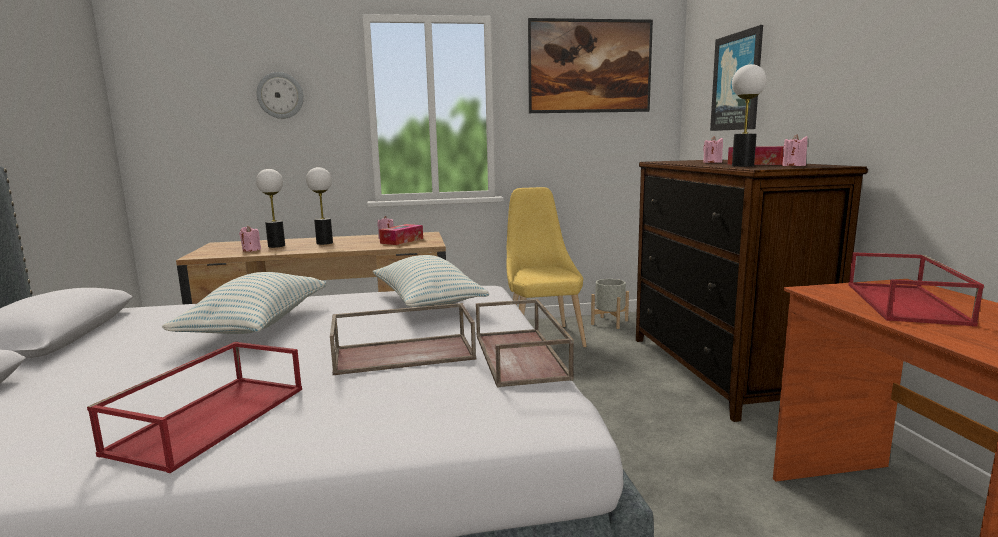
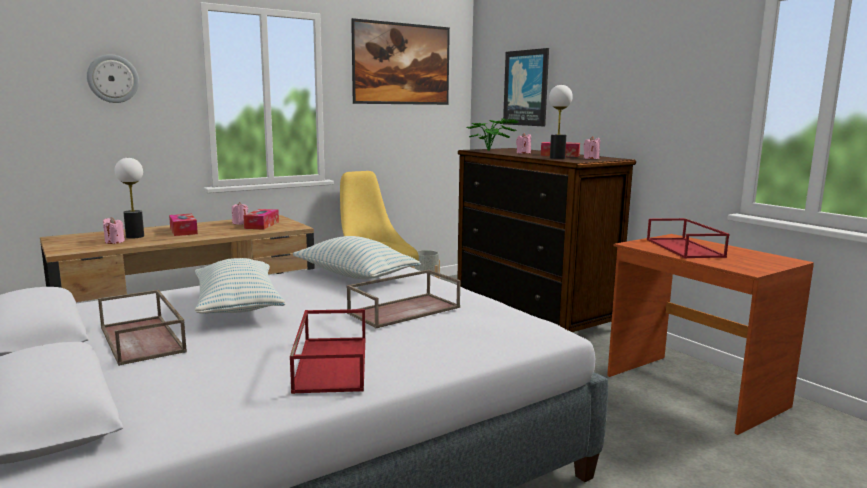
camera: 25 degrees left, 0 degrees up
(324, 243) = (183, 231): table lamp -> tissue box
(522, 356) = (486, 302): brown tray -> brown tray (143, 339)
(679, 161) = (492, 150): none -> potted plant

